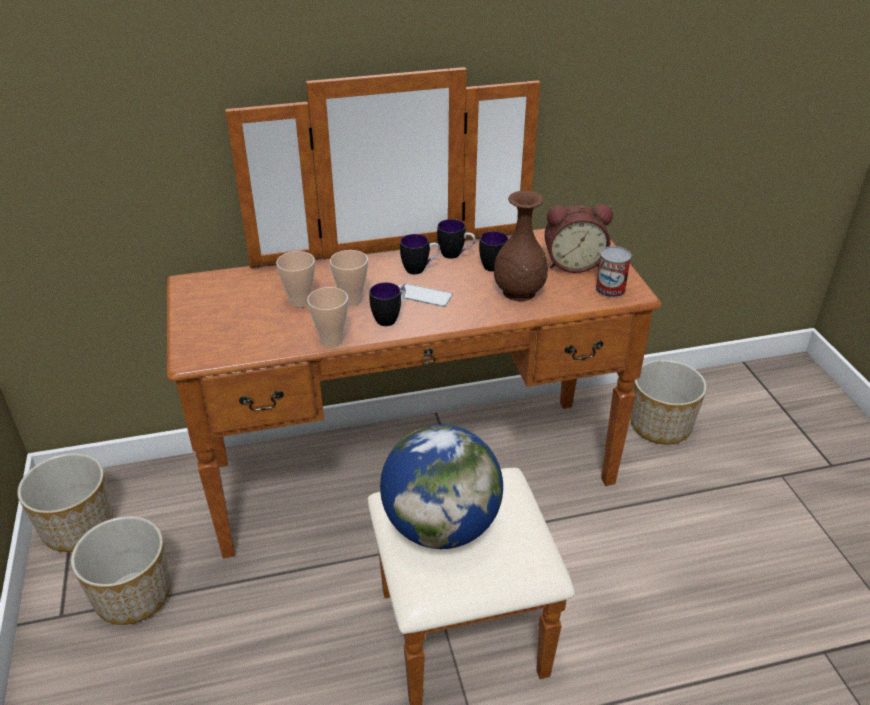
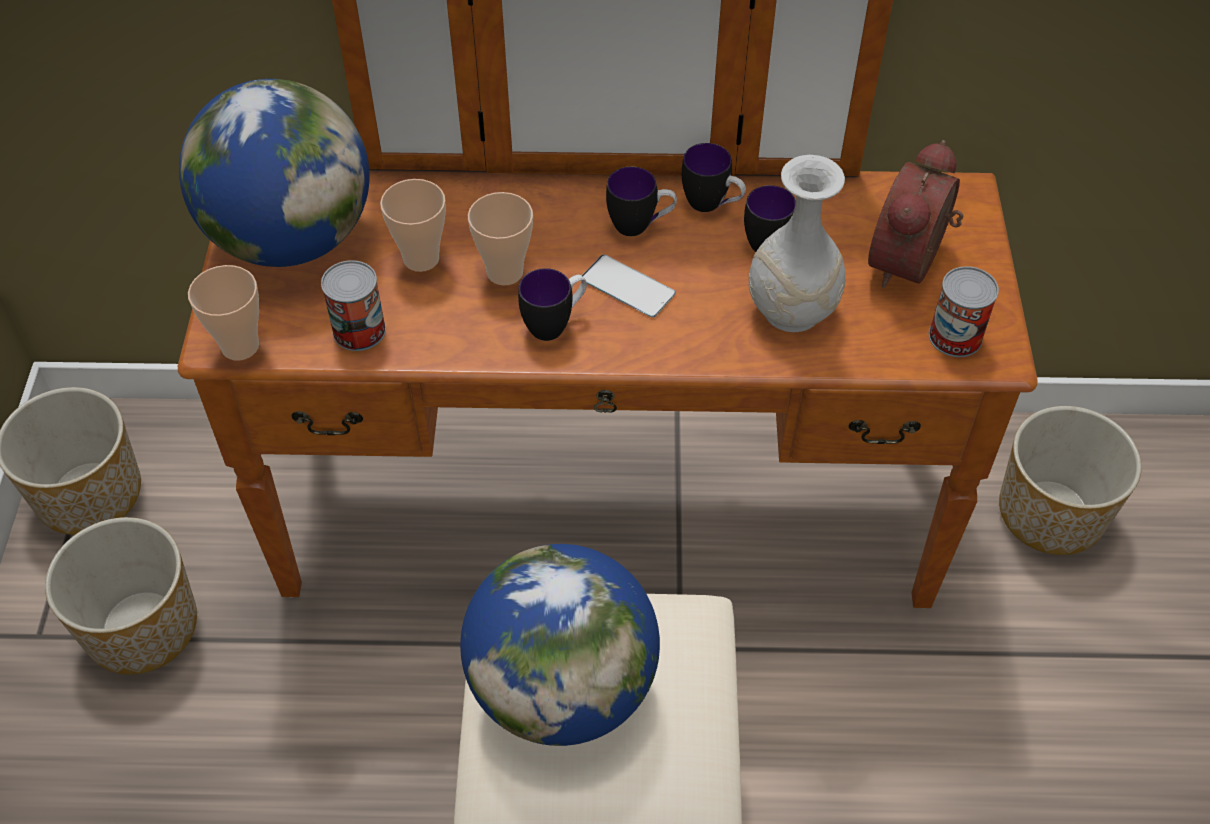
camera: 15 degrees right, 15 degrees up
(218, 304) = (291, 238): none -> globe
(275, 339) = (359, 330): none -> can
(331, 340) = (446, 351): cup -> cup (240, 346)
(518, 292) = (790, 311): brown vase -> white vase
(573, 263) = (911, 263): alarm clock -> alarm clock turned 105 degrees clockwise

